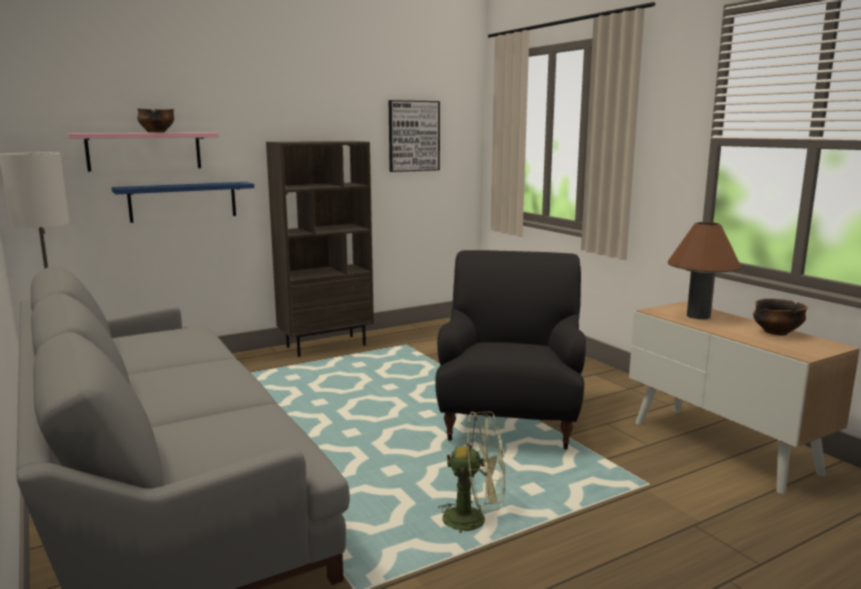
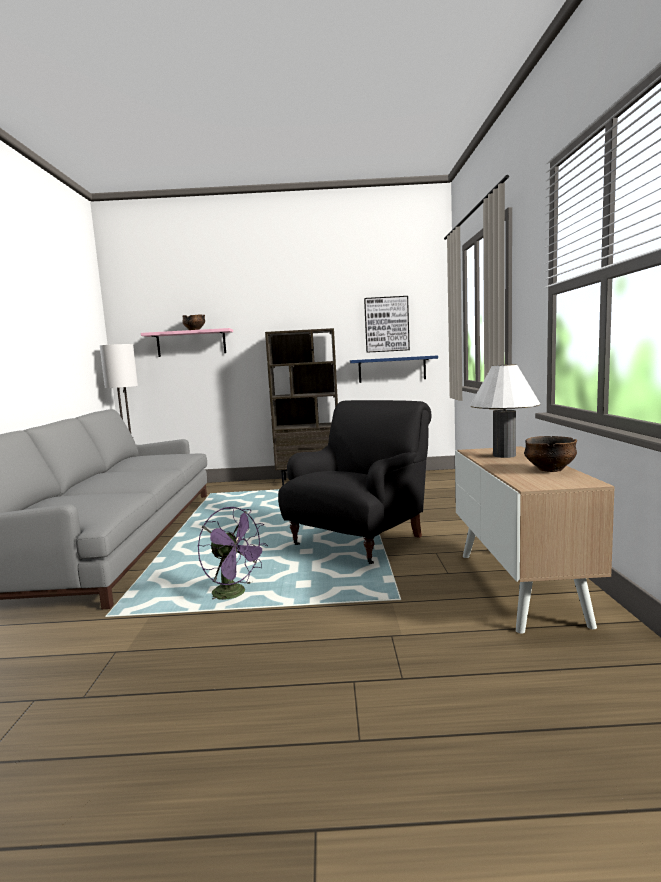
camera: 30 degrees right, 5 degrees down
(183, 201) = (215, 375): blue shelf -> blue shelf (392, 369)
(474, 520) = (235, 594): green fan -> purple fan
(698, 316) = (504, 455): brown table lamp -> white table lamp

